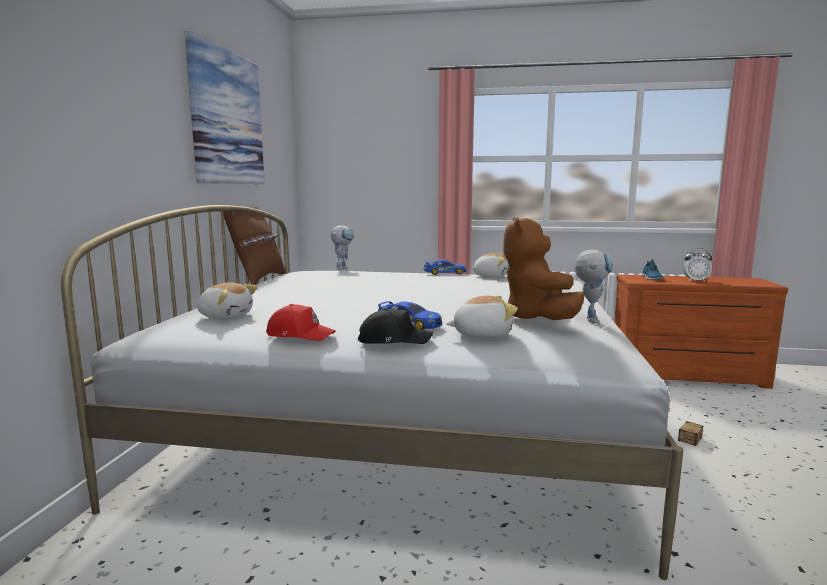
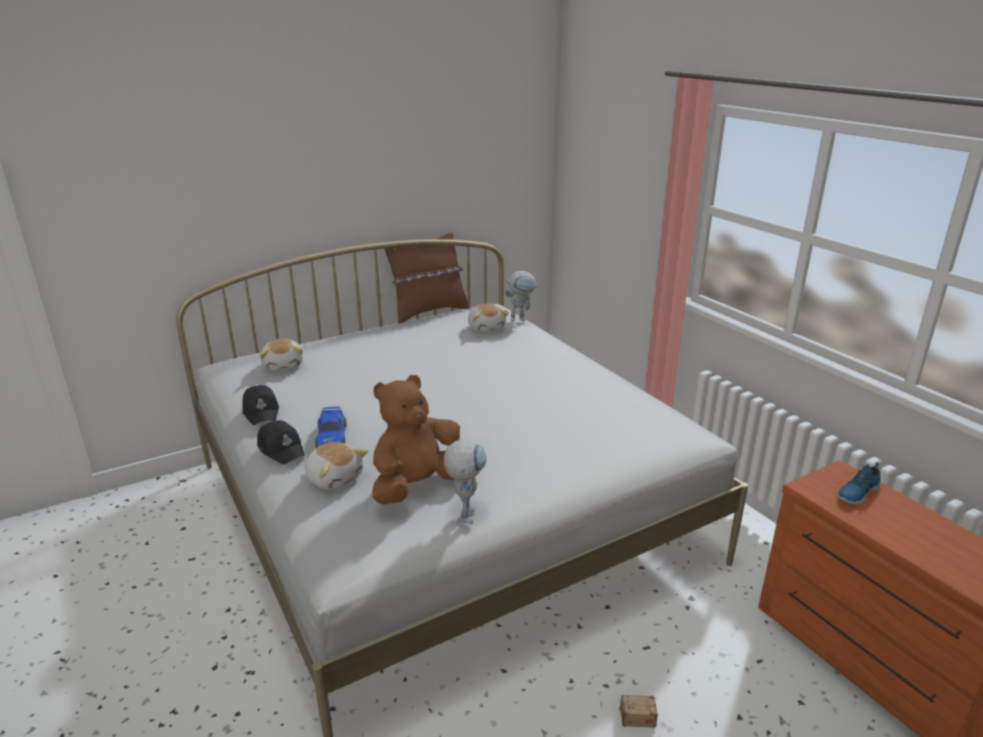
camera: 50 degrees right, 15 degrees up
(227, 118) = (401, 151): picture -> none
(300, 335) = (261, 411): red cap -> black cap
(445, 273) = (579, 368): toy car -> none
(490, 276) = (604, 395): plush toy -> plush toy (486, 328)
(589, 318) = (465, 512): toy robot -> toy robot turned 60 degrees counterclockwise
(695, 281) = (910, 534): alarm clock -> none

